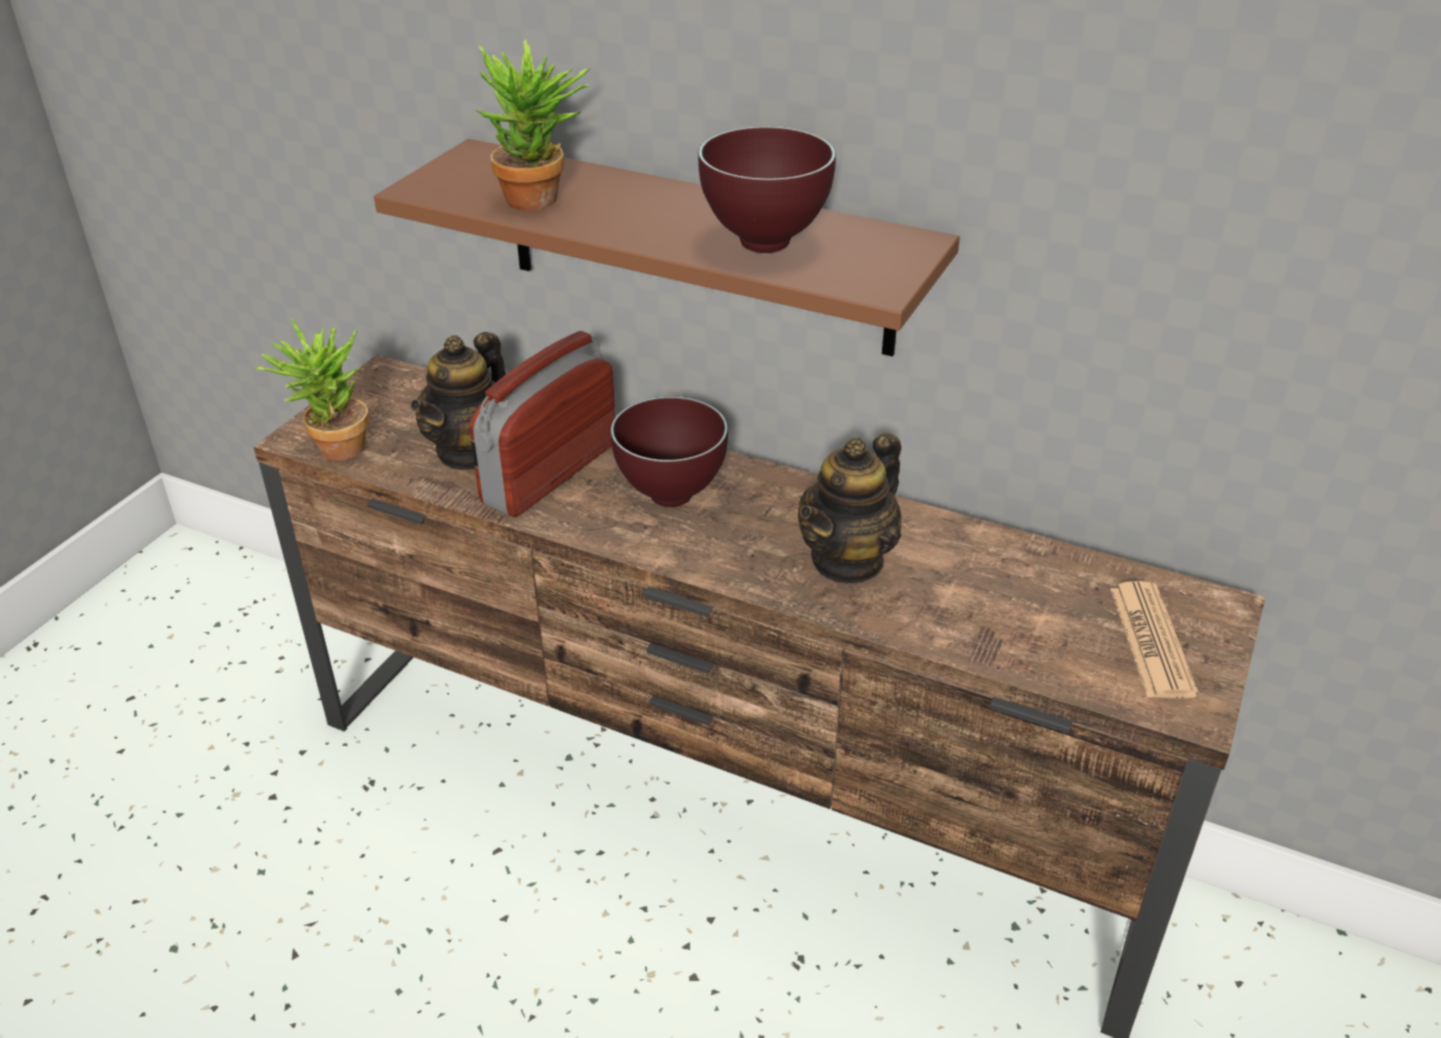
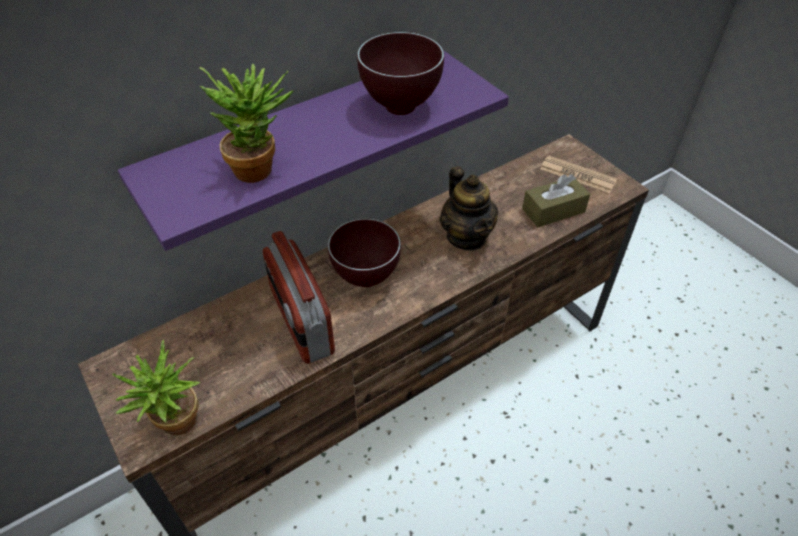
camera: 60 degrees left, 10 degrees up
(470, 451) = (245, 351): teapot -> none
(697, 247) = (303, 141): brown shelf -> purple shelf
(1016, 638) = (553, 210): none -> brown tissue box

